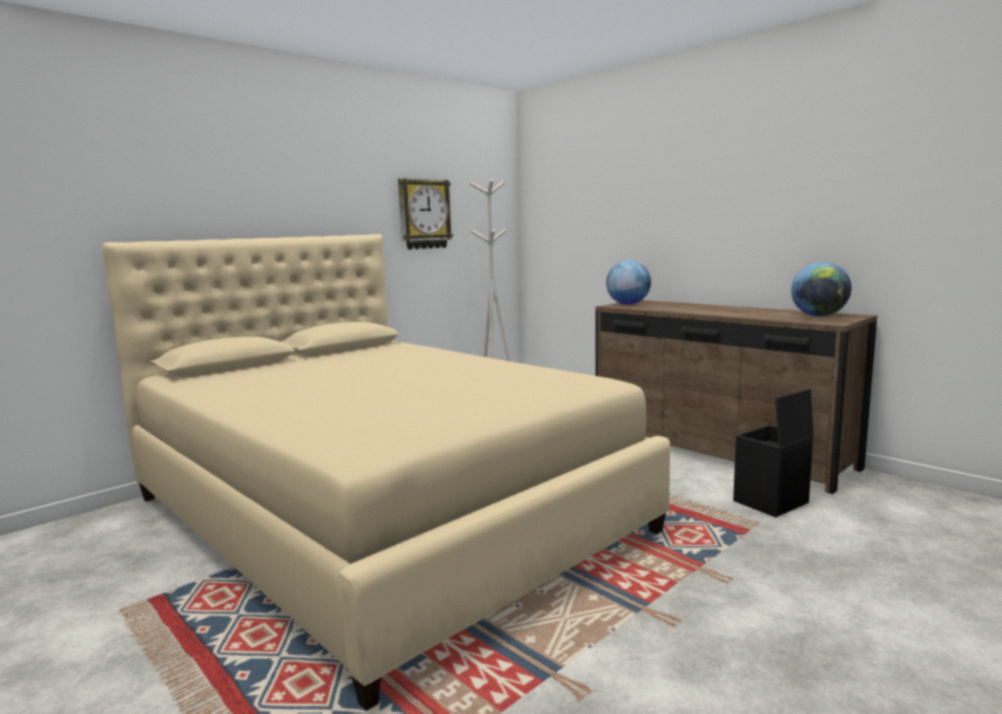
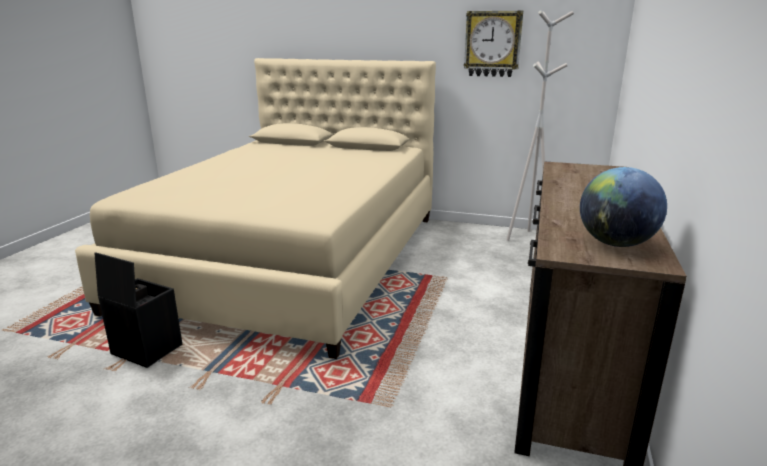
camera: 60 degrees right, 10 degrees up
(628, 304) = (578, 168): globe -> none
(770, 502) = (448, 410): black storage box -> black storage box (145, 349)

